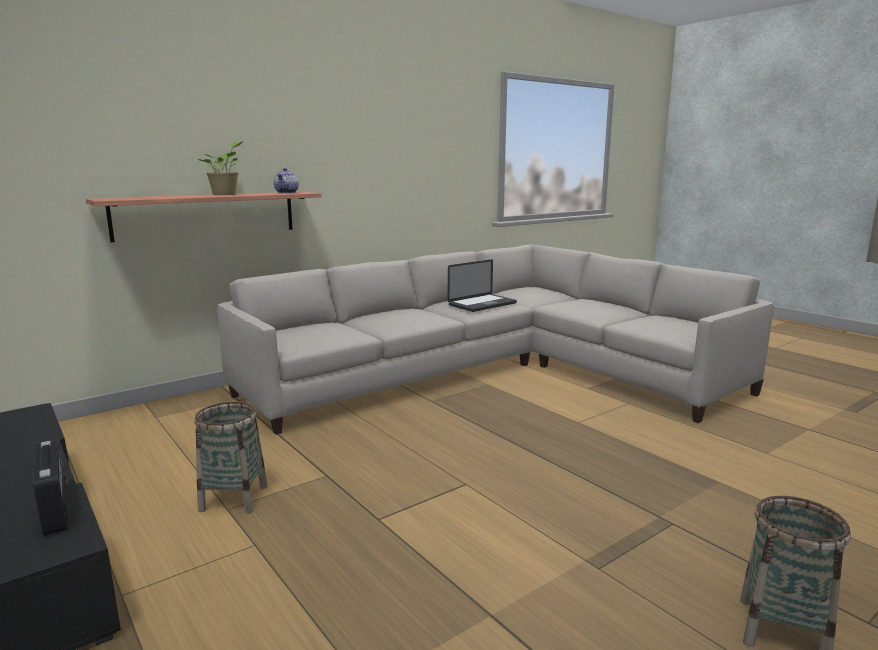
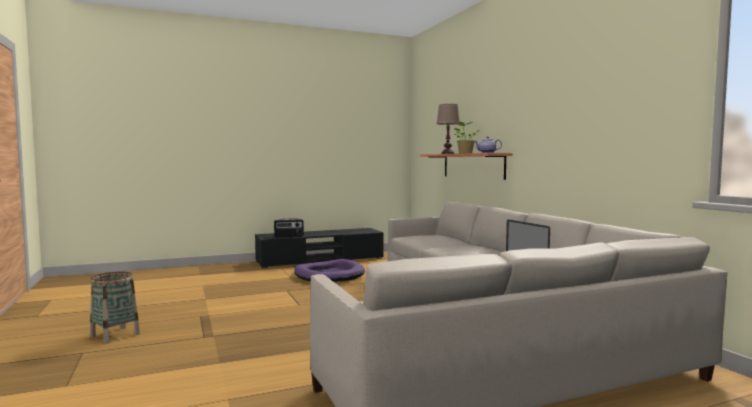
camera: 105 degrees right, 10 degrees down
(173, 196) = (447, 153): none -> brown table lamp
(233, 498) = (329, 275): basket -> purple dog bed

